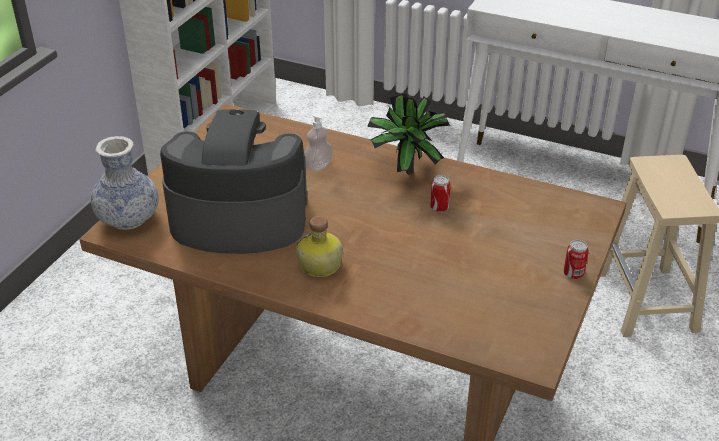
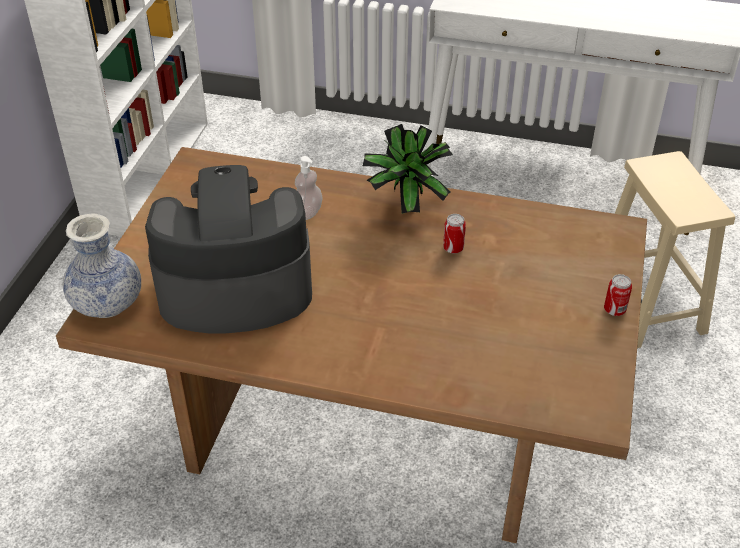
camera: 10 degrees left, 5 degrees up
(319, 266) = (341, 335): bottle -> none

